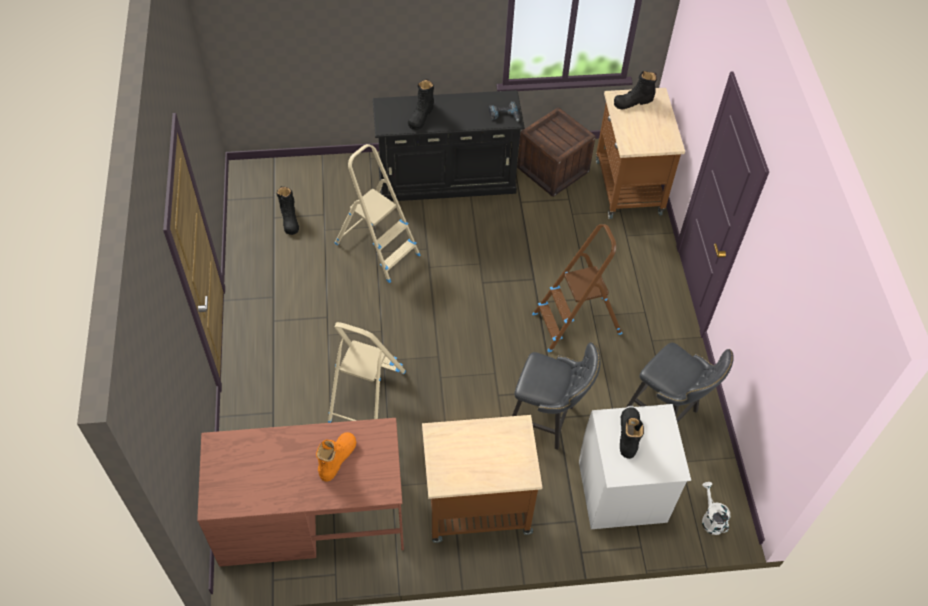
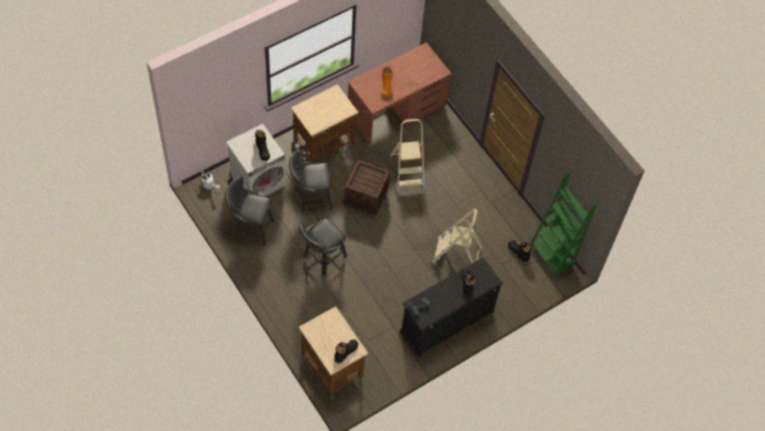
camera: 150 degrees right, 5 degrees up
(249, 197) = (551, 255): none -> green bookcase
(553, 169) = (386, 360): crate -> crate (366, 196)
(576, 324) = (321, 259): brown step ladder -> grey stool

